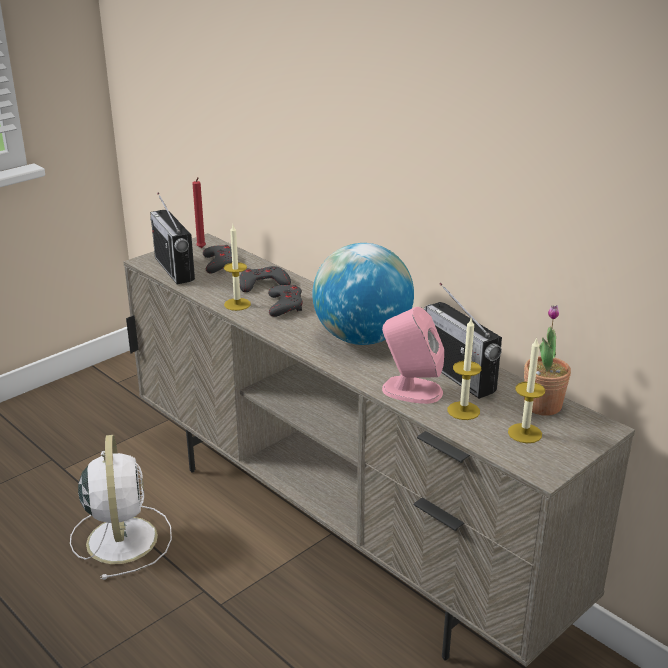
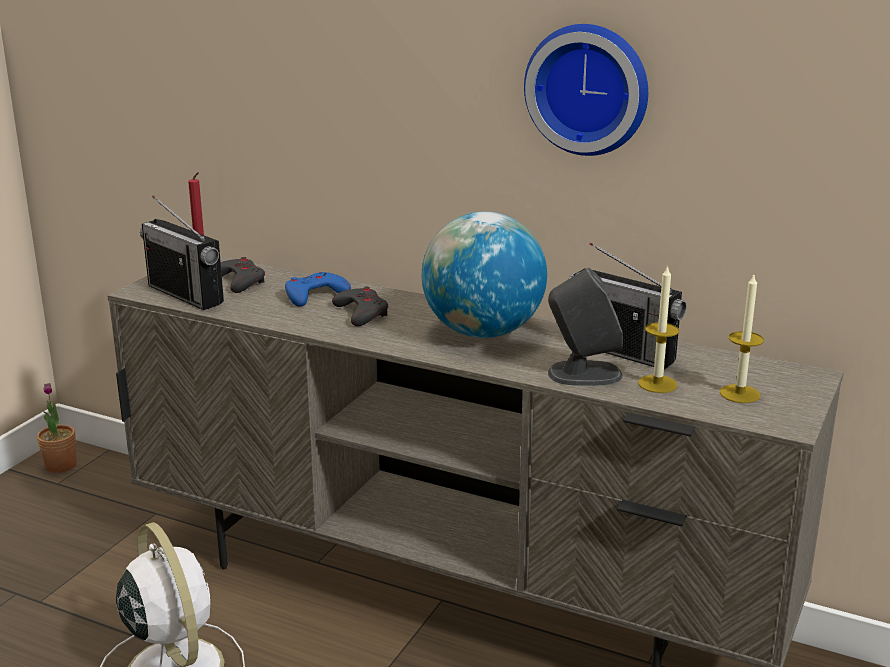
camera: 20 degrees left, 5 degrees down
(237, 304) = (301, 320): candle -> none
(263, 284) = (314, 295): grey game controller -> blue game controller
(411, 390) = (583, 374): pink speaker -> grey speaker
(460, 153) = (589, 88): none -> wall clock
(542, 406) = (735, 365): potted plant -> potted plant (60, 465)

